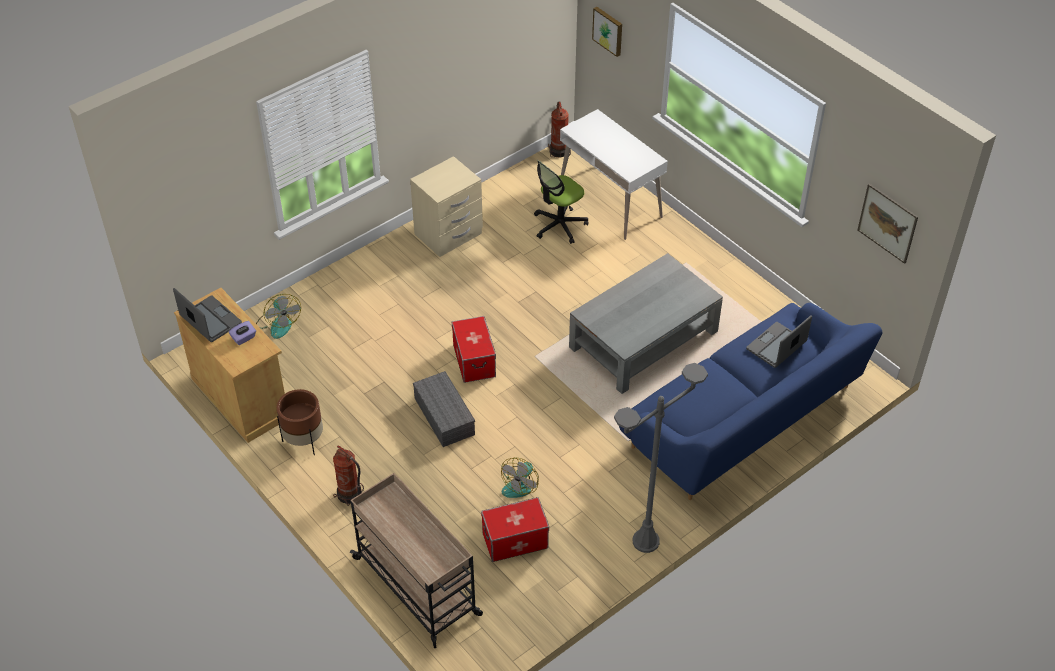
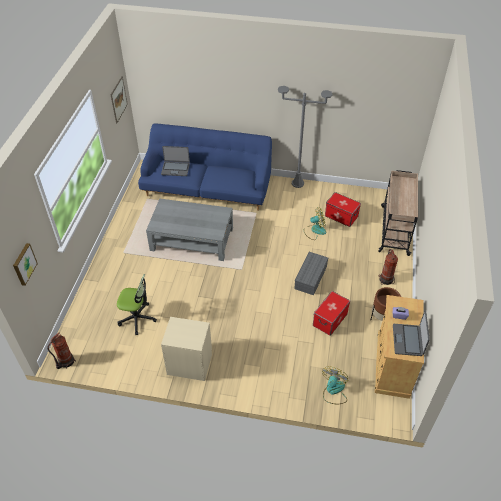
camera: 130 degrees left, 0 degrees up
(474, 360) = (268, 289): storage box -> storage box (330, 320)
(610, 202) = (97, 308): white desk -> none

